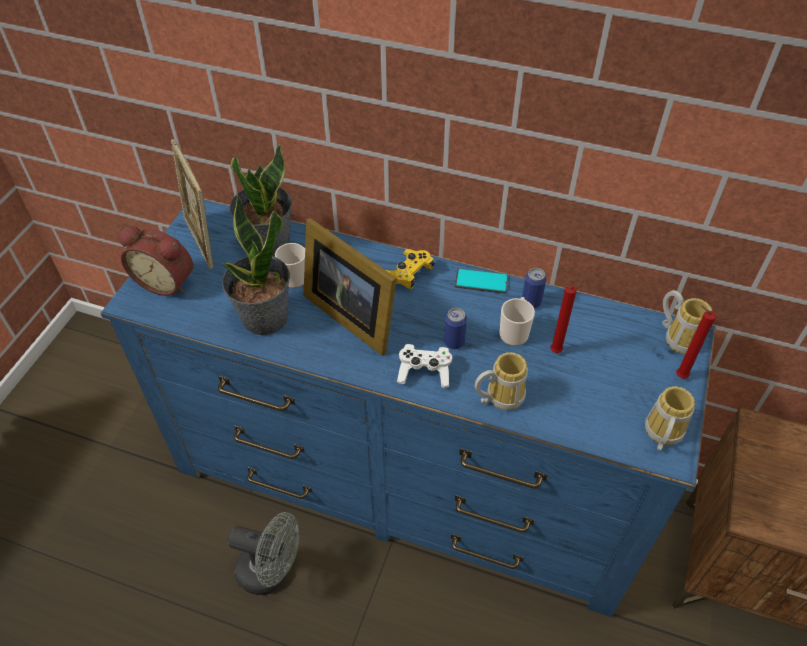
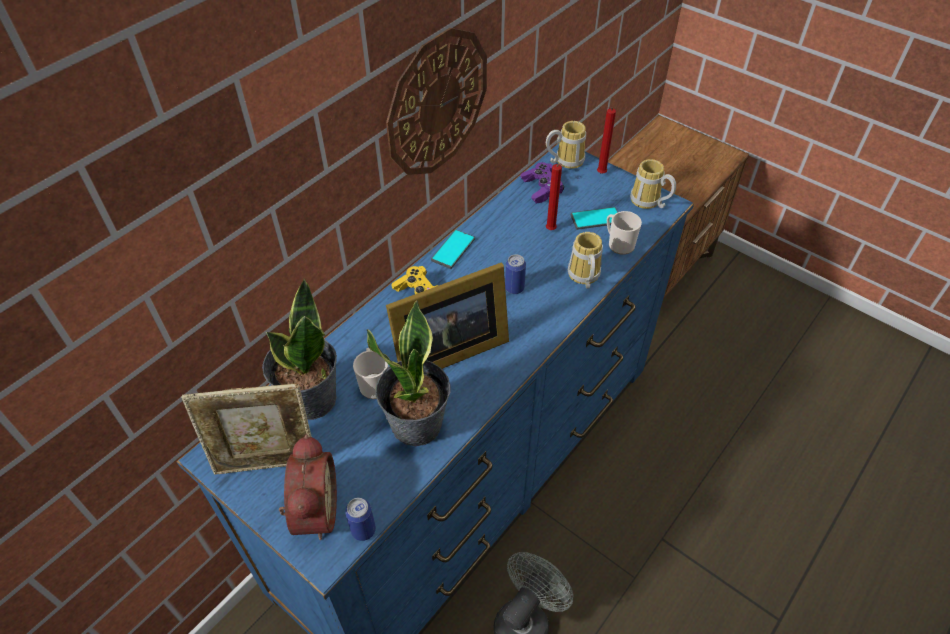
camera: 70 degrees left, 0 degrees up
(167, 281) = (312, 511): alarm clock -> alarm clock turned 45 degrees counterclockwise
(424, 372) = (539, 317): white game controller -> none
(514, 332) = (520, 247): mug -> mug (618, 244)
(527, 139) = (437, 103): none -> wall clock
(531, 302) = (492, 226): can -> can (363, 530)
(598, 388) = (595, 219): none -> phone
(615, 327) = (541, 189): none -> purple game controller

